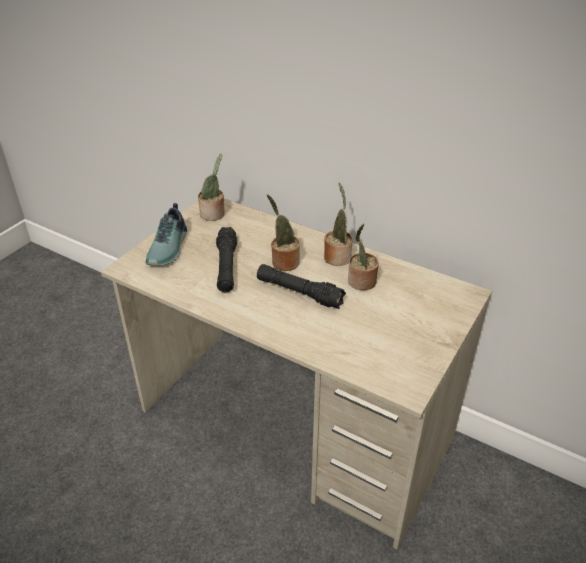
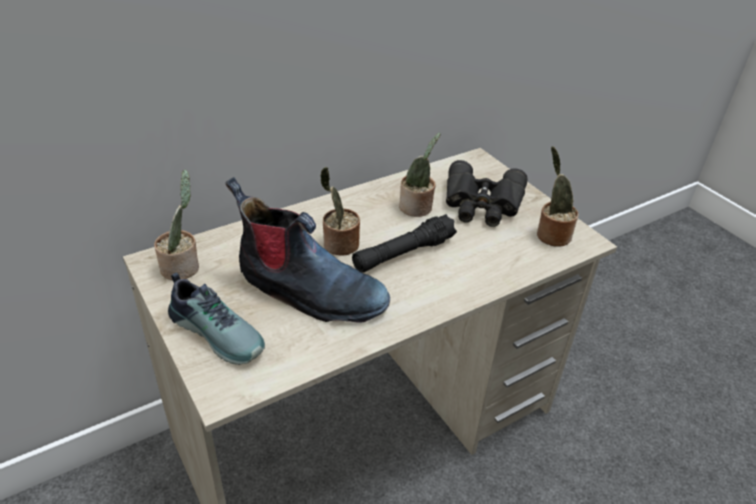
camera: 65 degrees left, 0 degrees up
(226, 266) = (308, 292): black flashlight -> boot
(337, 256) = (361, 206): potted plant -> potted plant (551, 235)
(401, 314) = (482, 204): none -> black binoculars

